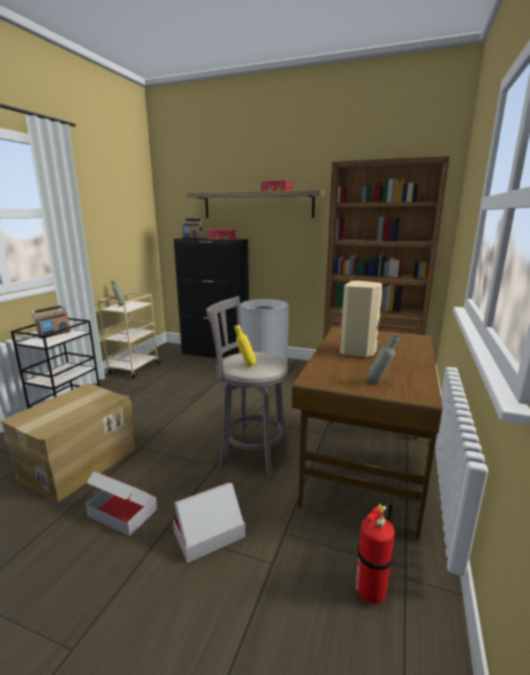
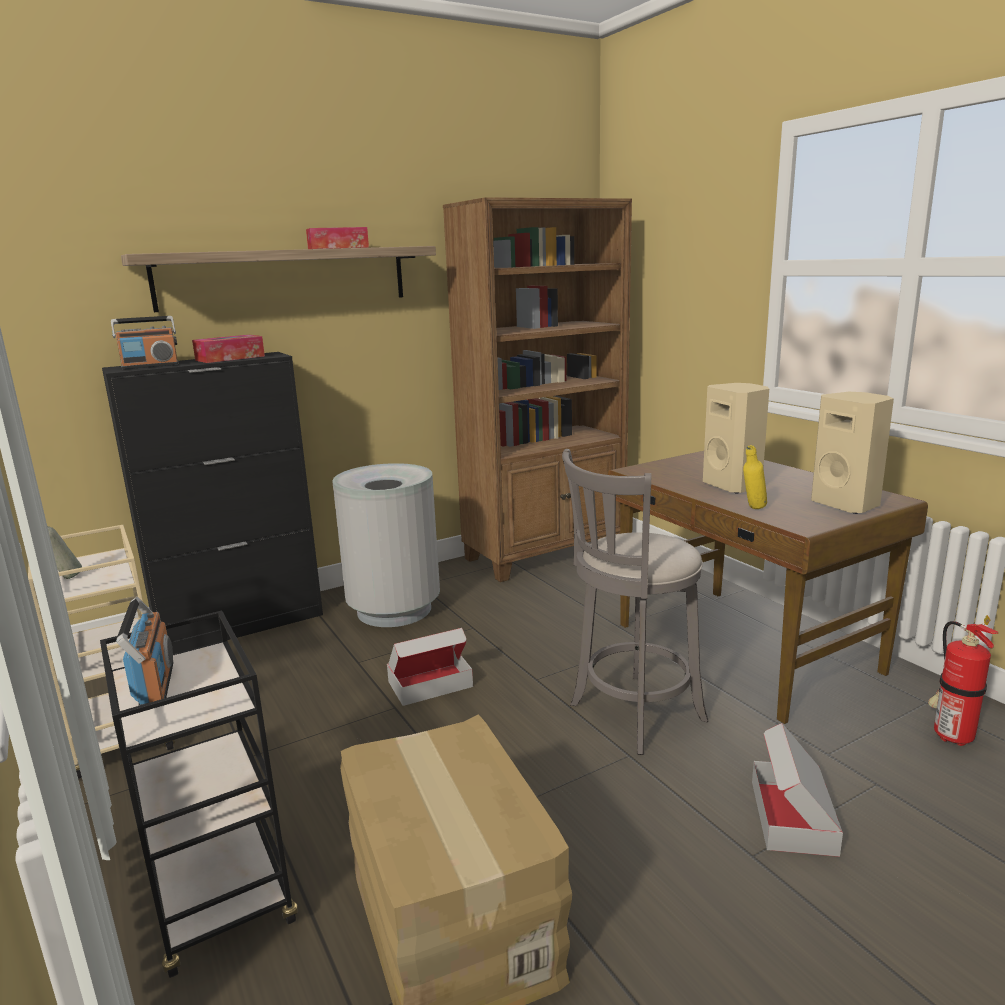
camera: 50 degrees left, 0 degrees up
(122, 512) = (675, 894): cardboard box -> cardboard box (430, 684)
(246, 365) = (661, 555): yellow bottle -> yellow bottle (753, 509)
(379, 383) = (847, 504): grey bottle -> beige speaker

